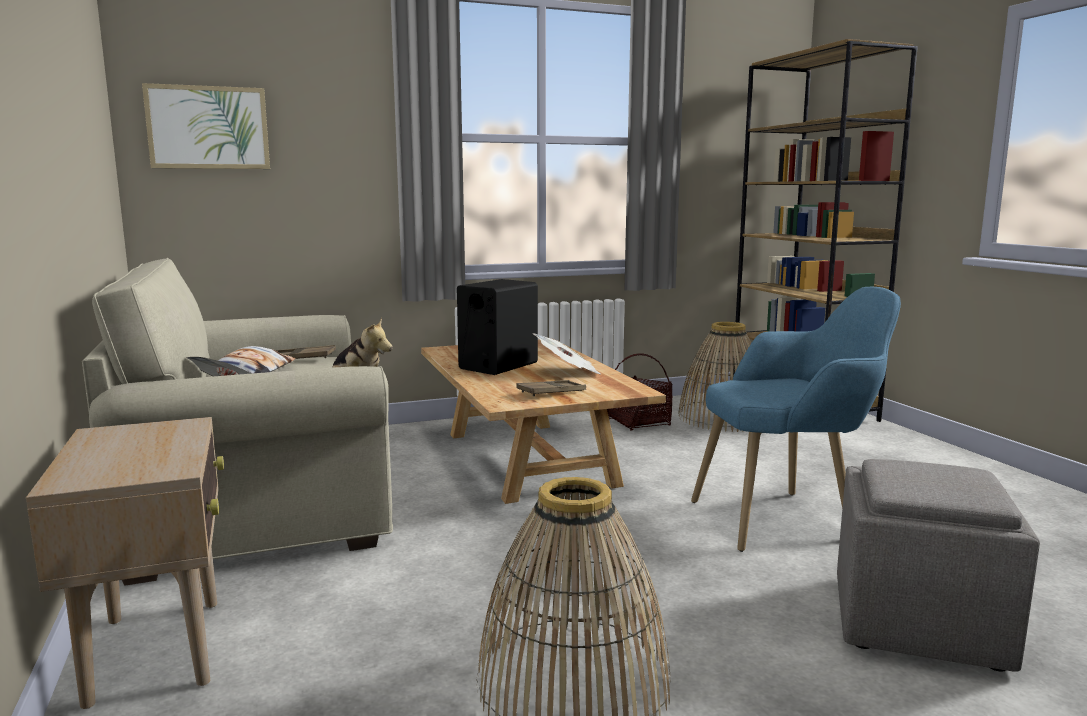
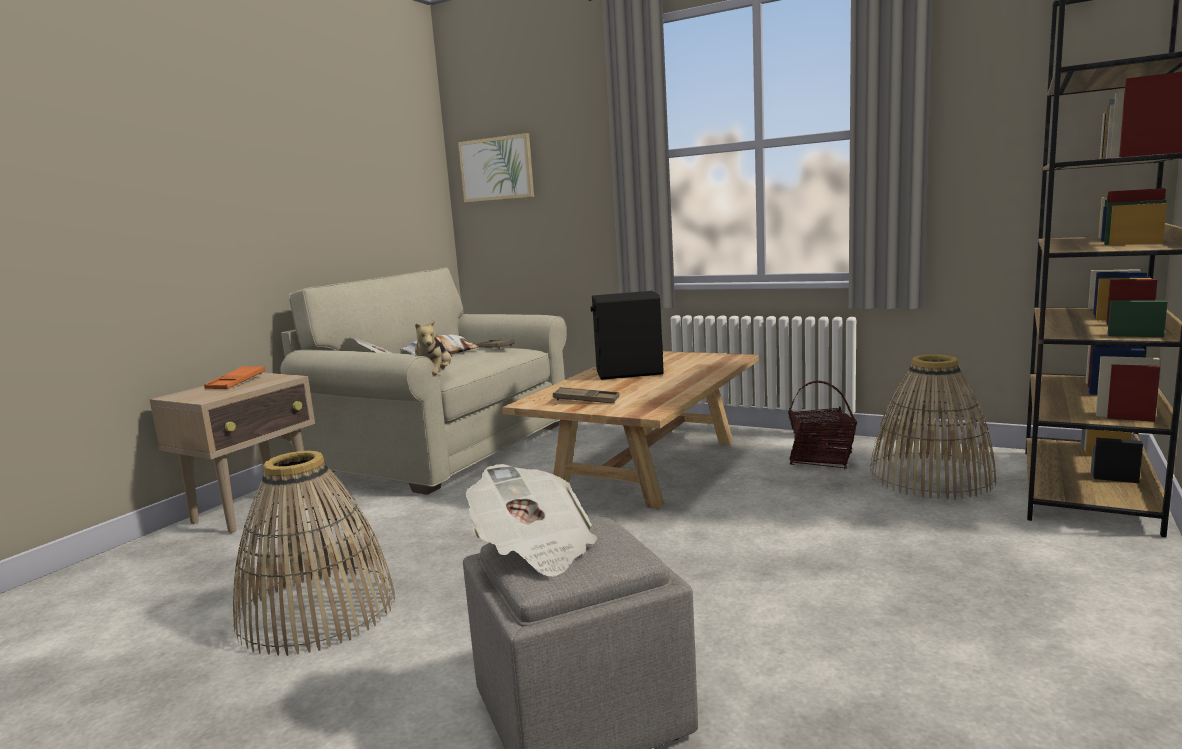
camera: 50 degrees right, 0 degrees up
(112, 445) = (236, 382): none -> orange tray
(568, 372) = (657, 386): newspaper -> newspaper (534, 549)
(789, 518) = (722, 586): blue armchair -> none

